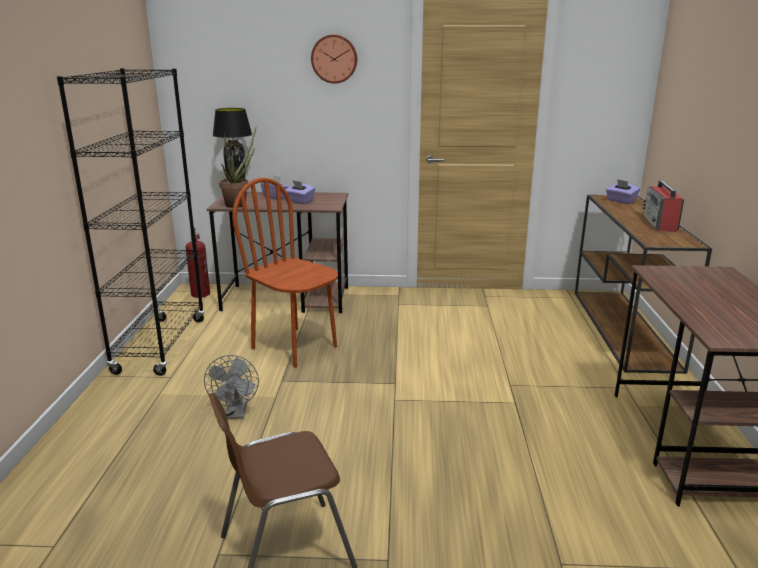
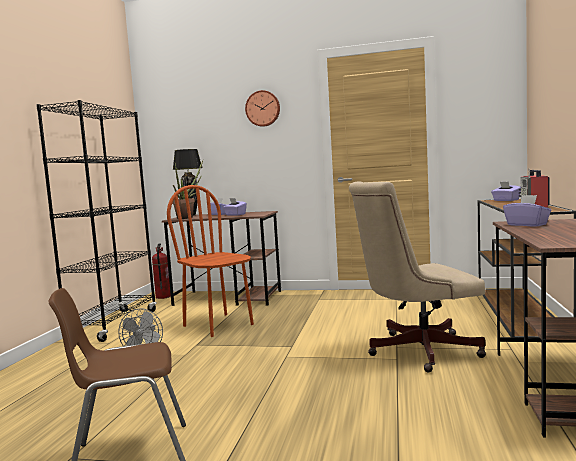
camera: 10 degrees right, 15 degrees down
(531, 390) = (415, 351): none -> beige office chair
(672, 280) = (527, 225): none -> purple tissue box

